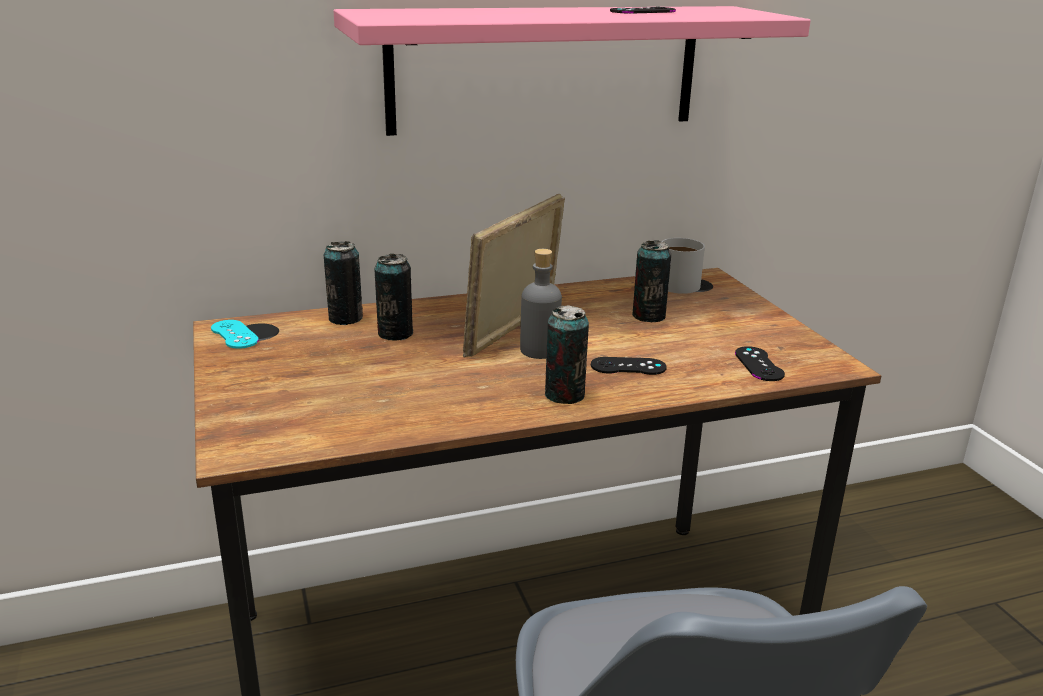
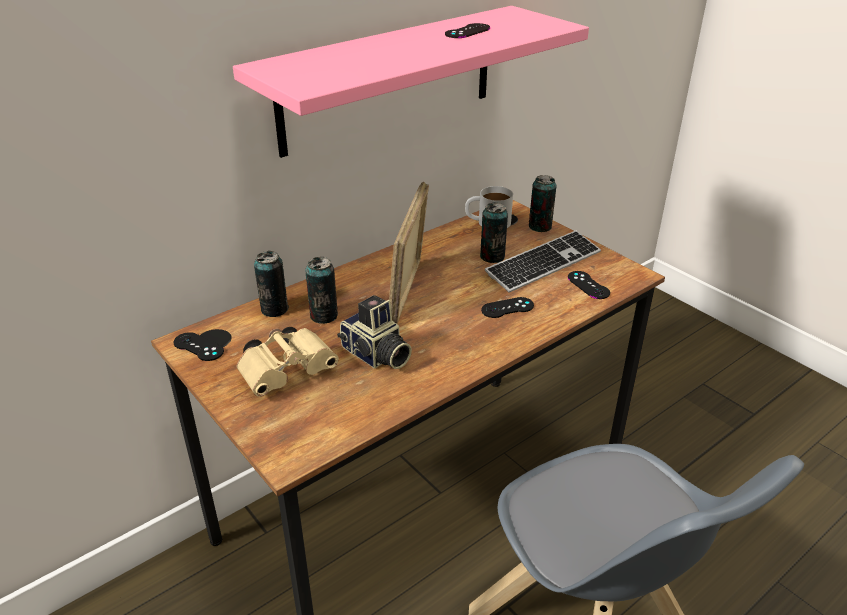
camera: 20 degrees left, 10 degrees up
(234, 334) = (198, 347): turquoise game controller -> black game controller
(310, 375) = (289, 372): none -> beige binoculars
(422, 380) = (375, 355): none -> camera
(539, 350) = (439, 307): grey bottle -> none
(564, 395) = (482, 345): can -> can (540, 227)
(713, 333) = (543, 264): none -> keyboard

